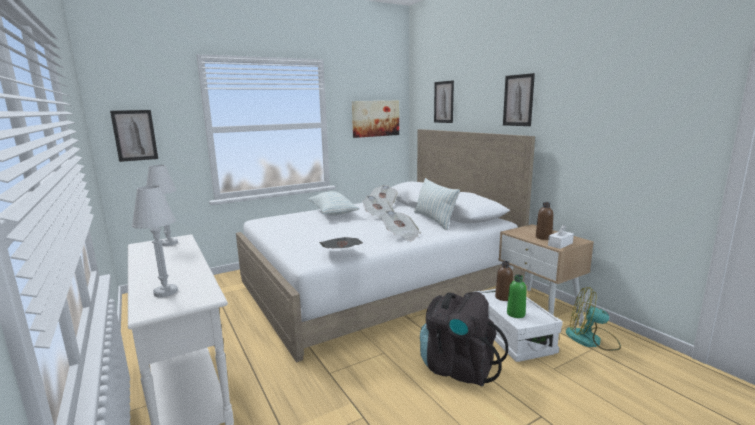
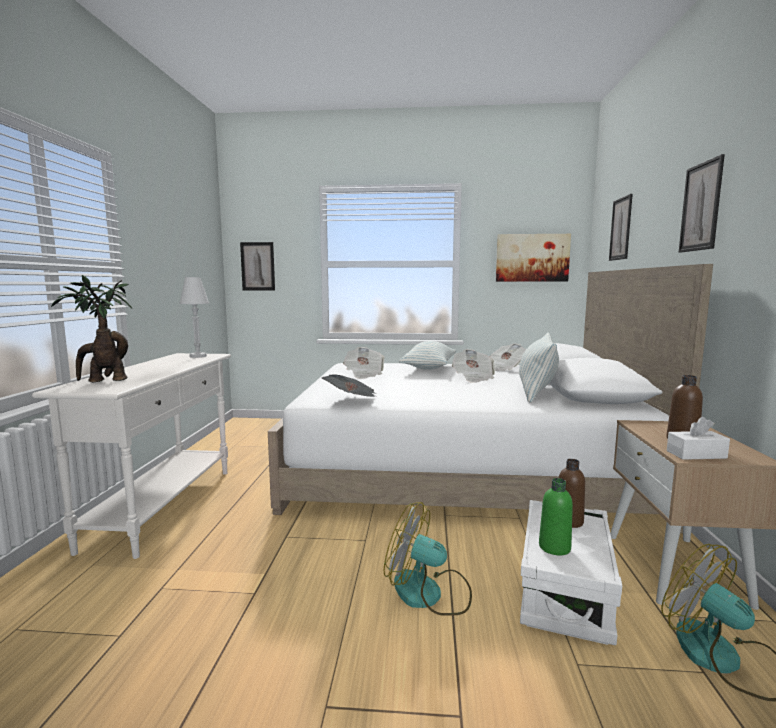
camera: 35 degrees right, 5 degrees down
(165, 292) = (104, 381): white table lamp -> potted plant
(401, 235) = (457, 398): newspaper -> newspaper (364, 374)
(458, 367) = (429, 593): black backpack -> fan

